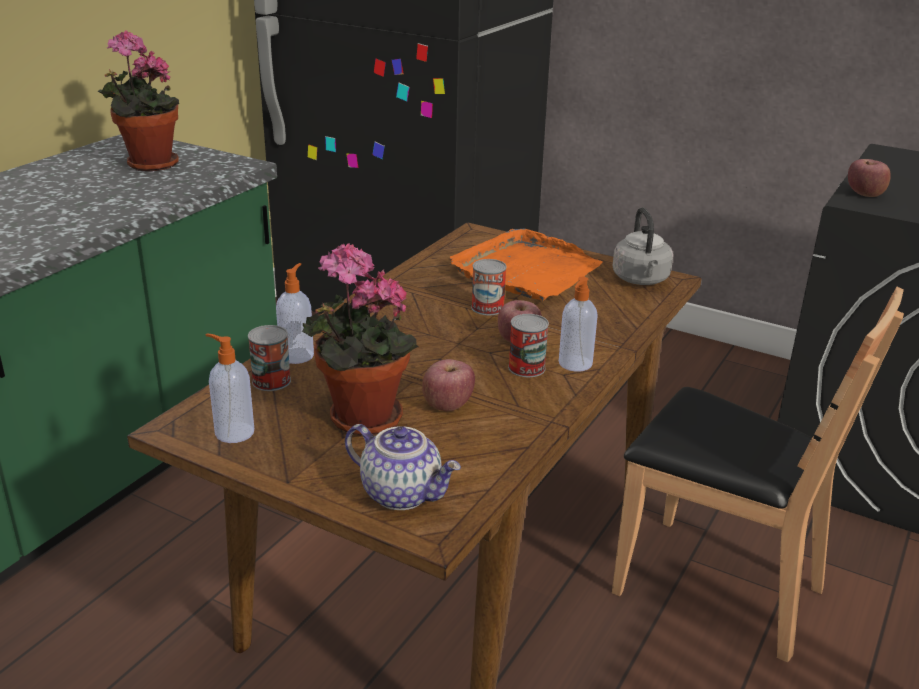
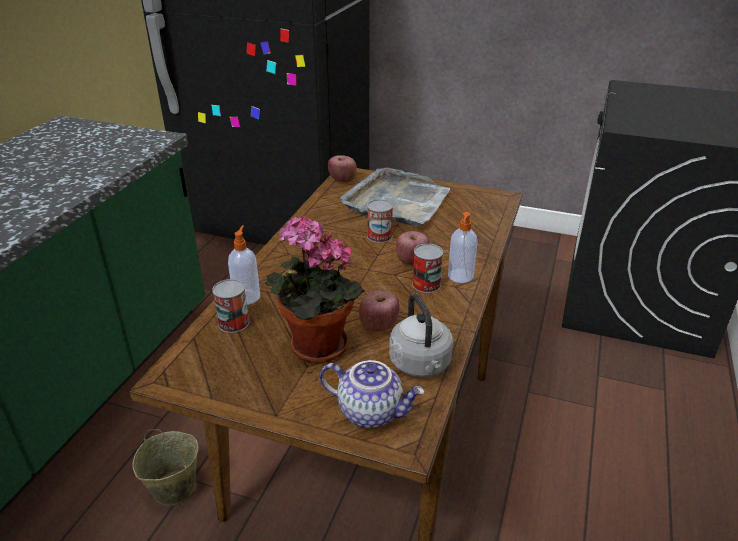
camera: 10 degrees left, 5 degrees up
(148, 165) = (82, 145): potted plant -> none
(187, 605) = (173, 489): none -> beige bucket
(233, 432) = (217, 375): soap dispenser -> none
(526, 271) = (397, 201): orange tray -> grey tray
(641, 280) = (482, 200): grey kettle -> grey kettle (421, 365)
(716, 587) = (551, 410): brown chair -> none
(865, 194) = (626, 120): apple -> apple (342, 180)

